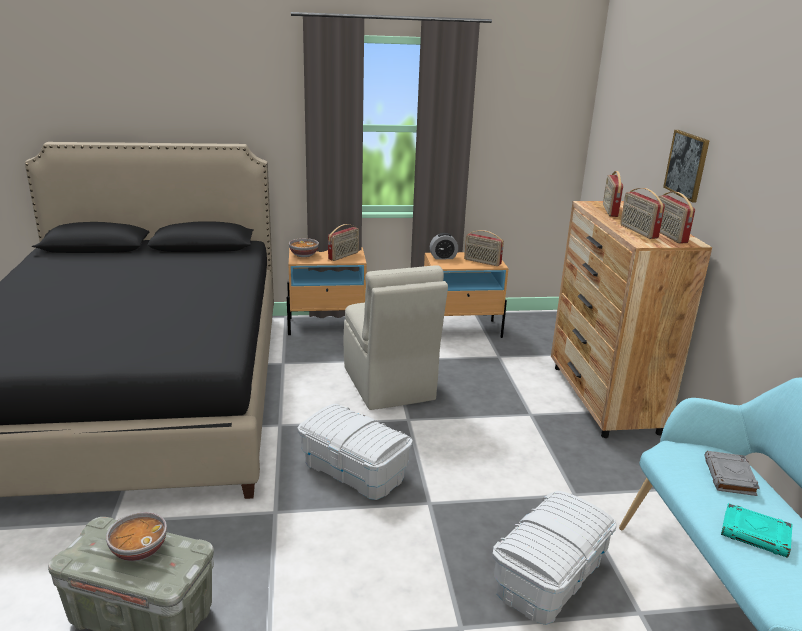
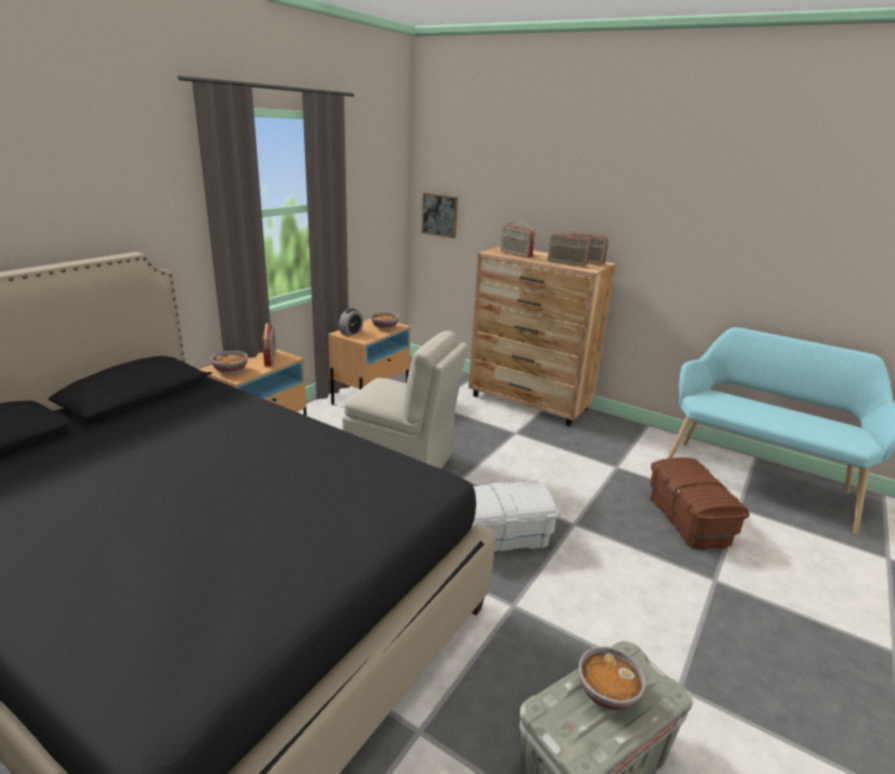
camera: 50 degrees left, 0 degrees up
(482, 262) = (385, 327): radio -> bowl
(549, 576) = (687, 519): white storage box -> brown storage box
(687, 165) = (567, 208): picture -> picture (440, 215)
(730, 477) = (738, 400): grey book -> none
(756, 534) = (796, 421): turquoise book -> none

